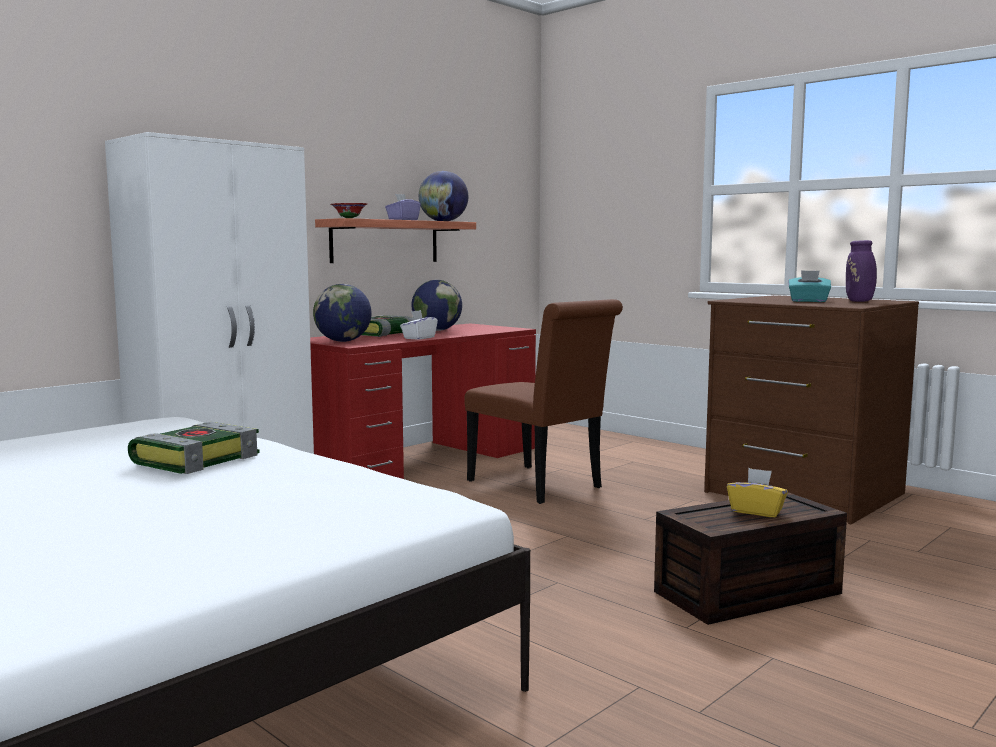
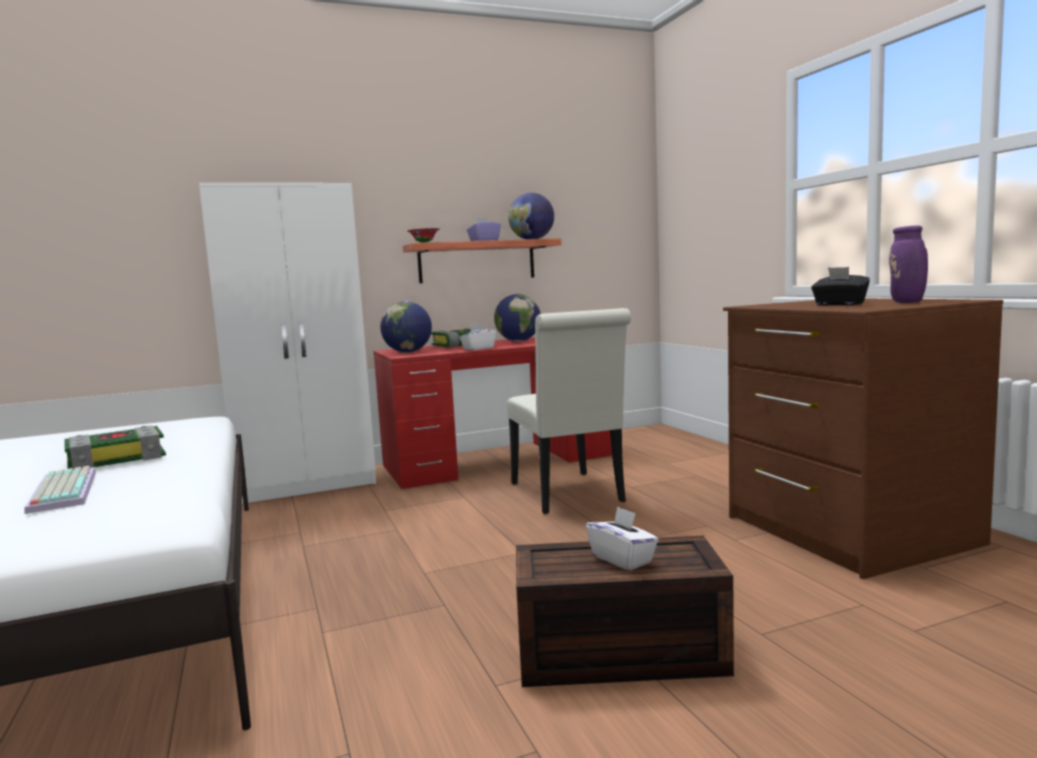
camera: 25 degrees right, 0 degrees up
(246, 488) = (61, 491): none -> keyboard
(540, 486) = (569, 495): brown chair -> white chair
(756, 511) = (622, 559): yellow tissue box -> white tissue box
(808, 301) = (839, 304): turquoise tissue box -> black tissue box

